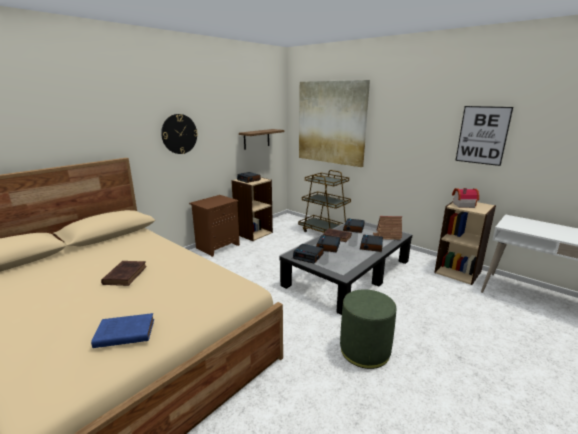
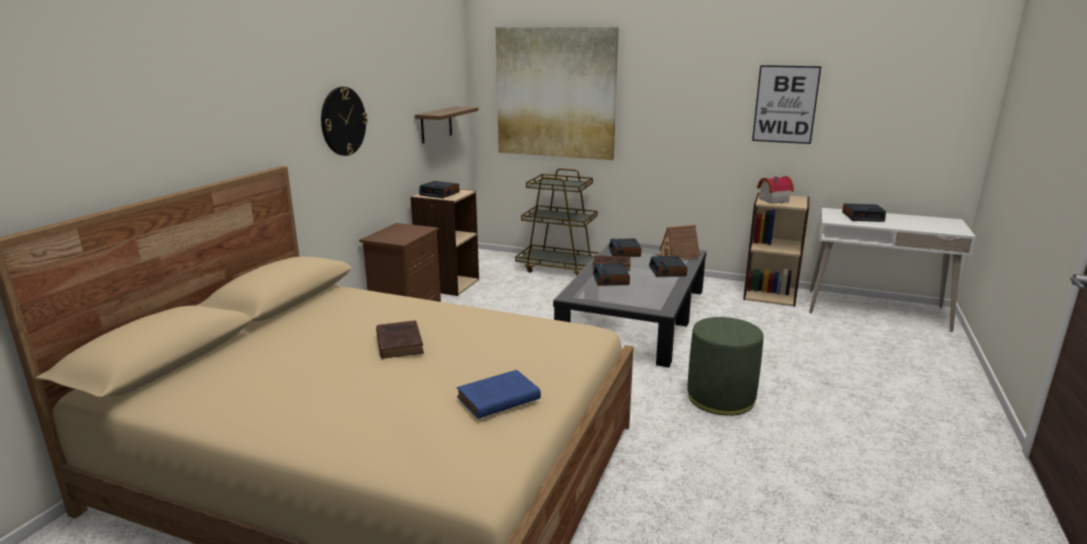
camera: 20 degrees left, 0 degrees up
(308, 256) = (596, 294): alarm clock -> alarm clock (863, 217)

